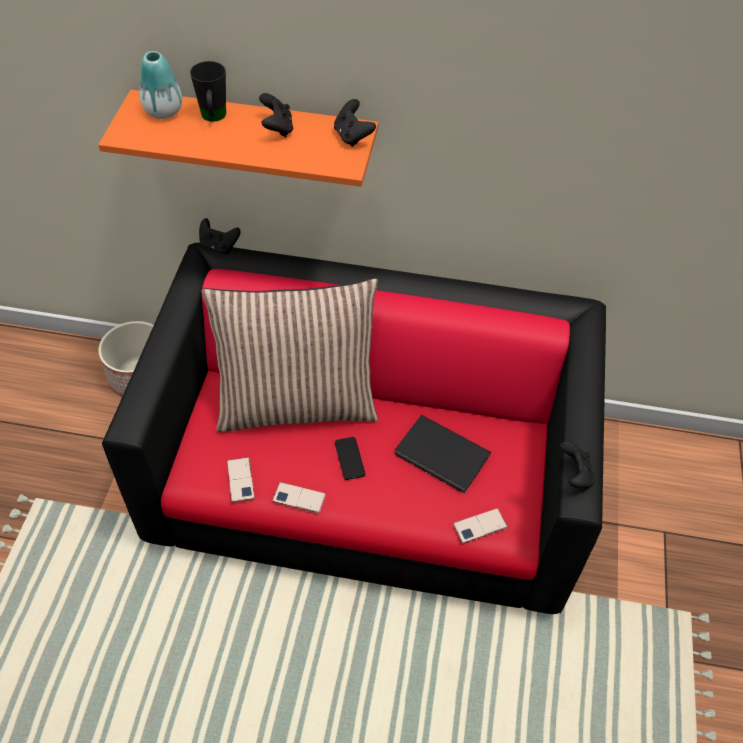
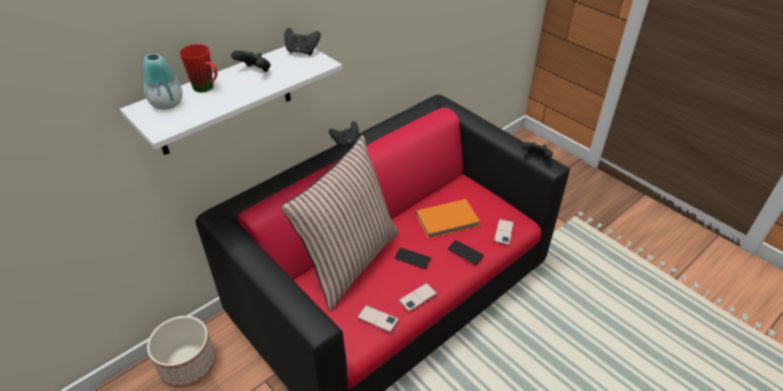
camera: 50 degrees left, 10 degrees down
(213, 118) = (207, 88): black mug -> red mug
(219, 246) = (222, 203): black game controller -> black game controller (346, 142)
(256, 139) = (224, 99): orange shelf -> white shelf
(406, 504) = (465, 252): none -> phone
(442, 457) = (448, 220): black book -> orange book

